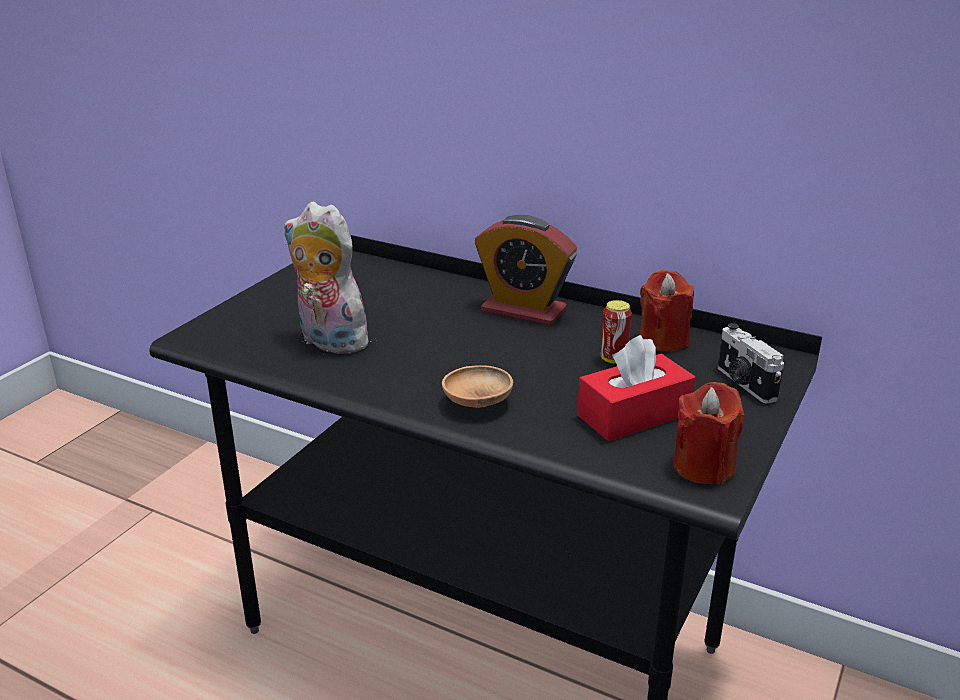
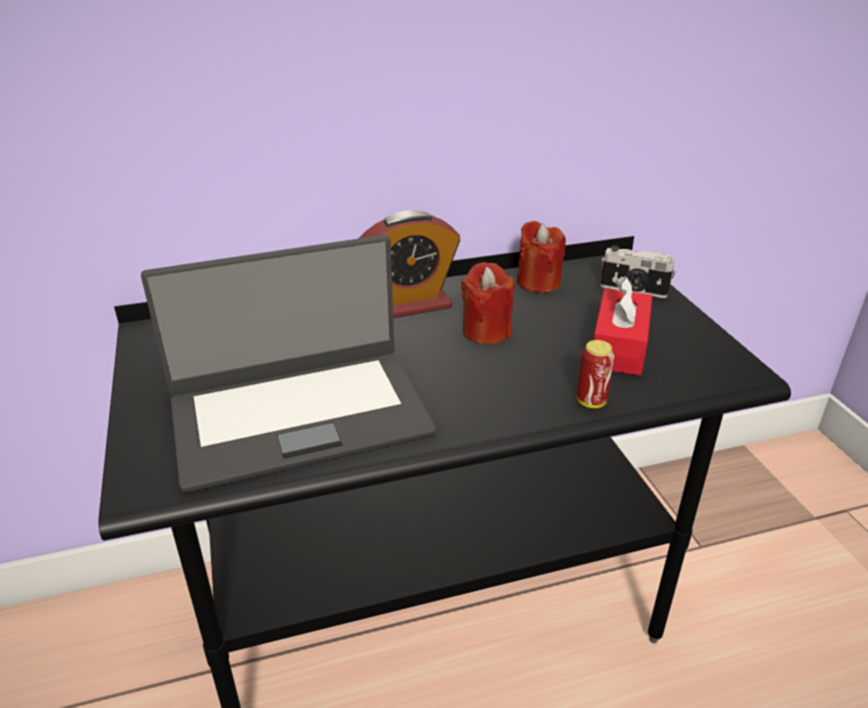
camera: 45 degrees left, 5 degrees up
(328, 342) = (299, 415): plush toy -> laptop
(477, 403) = (513, 398): brown bowl -> none
(613, 359) = (535, 312): can -> can (591, 402)
(703, 466) = (714, 360): red candle -> red candle (486, 331)

